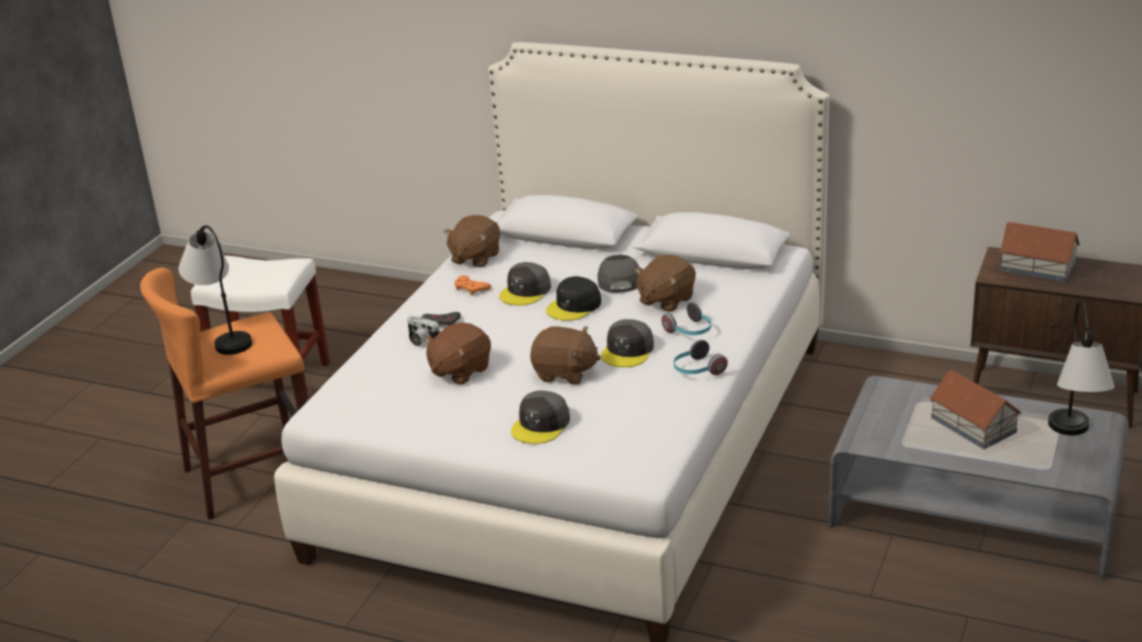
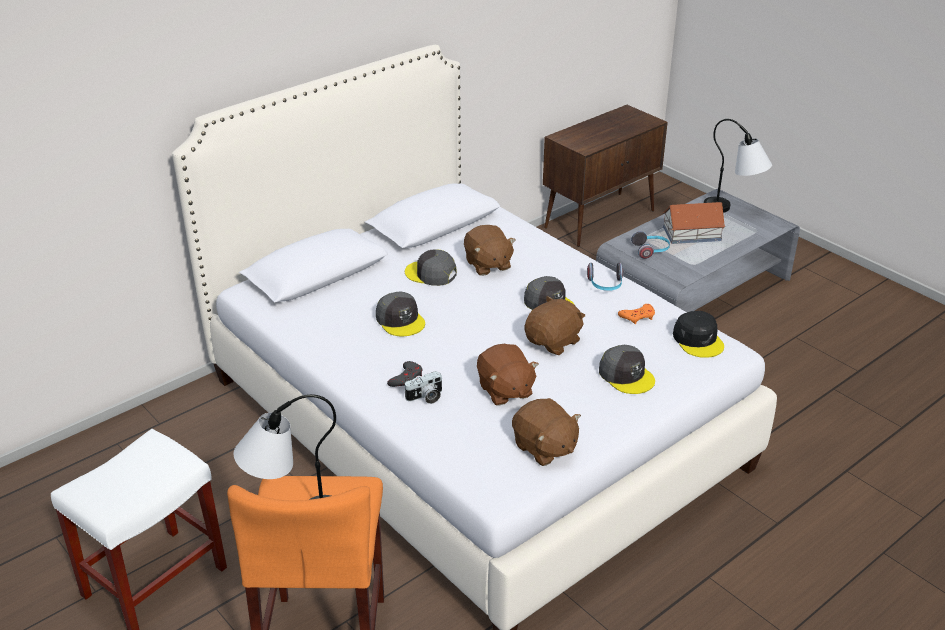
camera: 65 degrees left, 5 degrees up
(471, 288) = (360, 345): orange game controller -> orange game controller (638, 316)
(475, 258) = (304, 328): brown plush toy -> brown plush toy (544, 448)
(574, 306) = (453, 305): black cap -> black cap (698, 340)
(690, 331) = (546, 270): headphones -> headphones (651, 251)
(1038, 267) = (589, 133): toy house -> none

